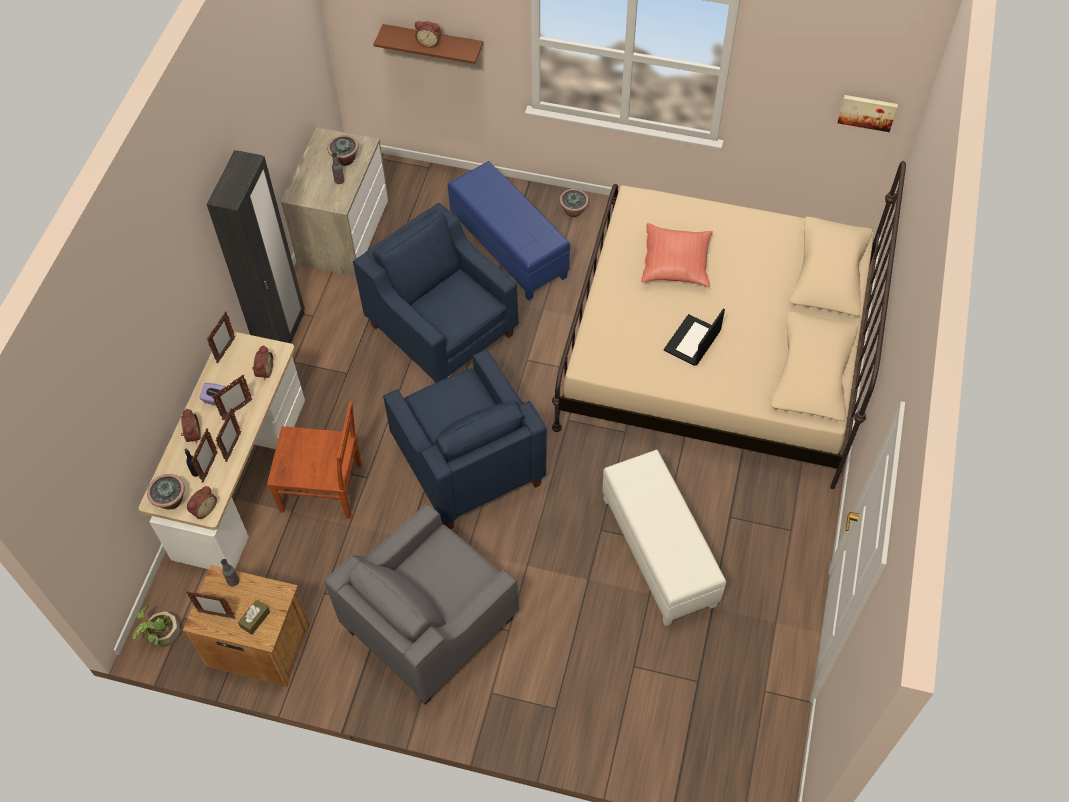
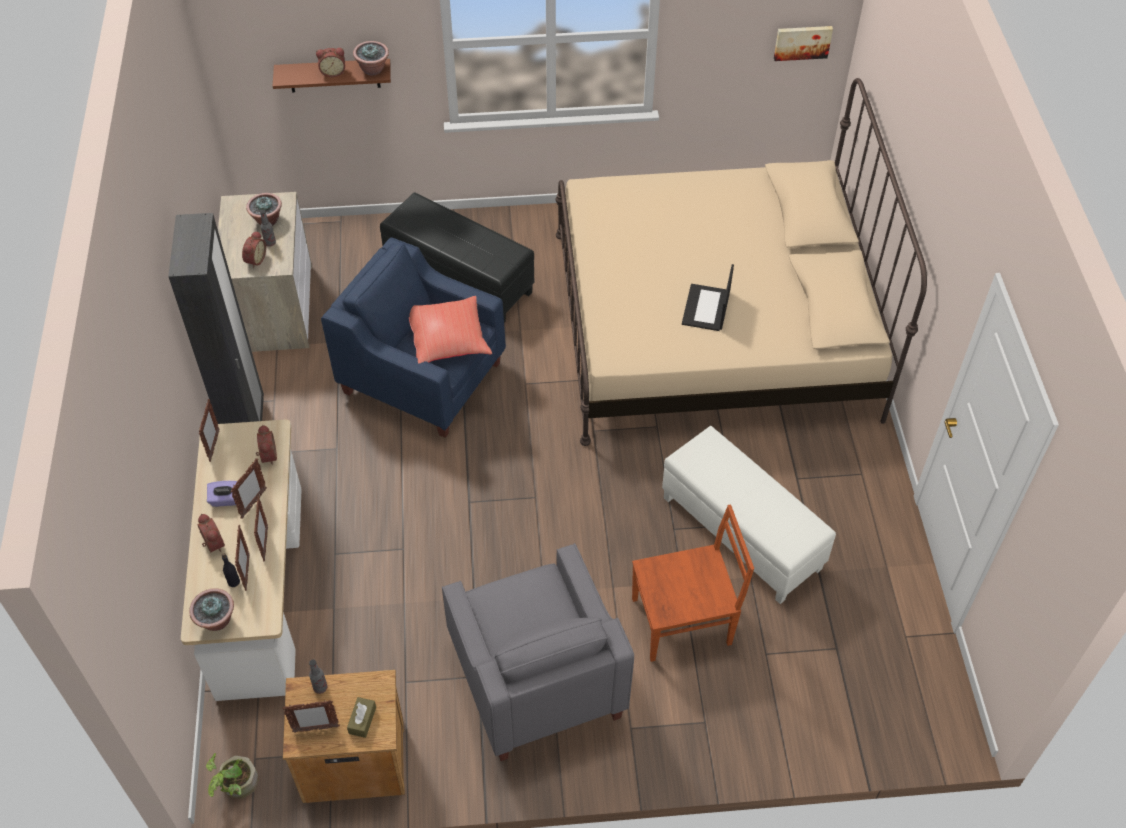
camera: 20 degrees left, 5 degrees down
(203, 509) = (258, 618): alarm clock -> alarm clock (255, 260)
(324, 488) = (360, 574): brown chair -> brown chair (684, 621)
(430, 624) = (536, 679): grey armchair -> grey armchair turned 45 degrees counterclockwise
(467, 464) = (506, 503): blue armchair -> none
(508, 248) = (458, 279): blue ottoman -> black ottoman
(573, 211) = (511, 227): potted plant -> potted plant (373, 69)
(676, 265) = (657, 241): red pillow -> red pillow (449, 340)

